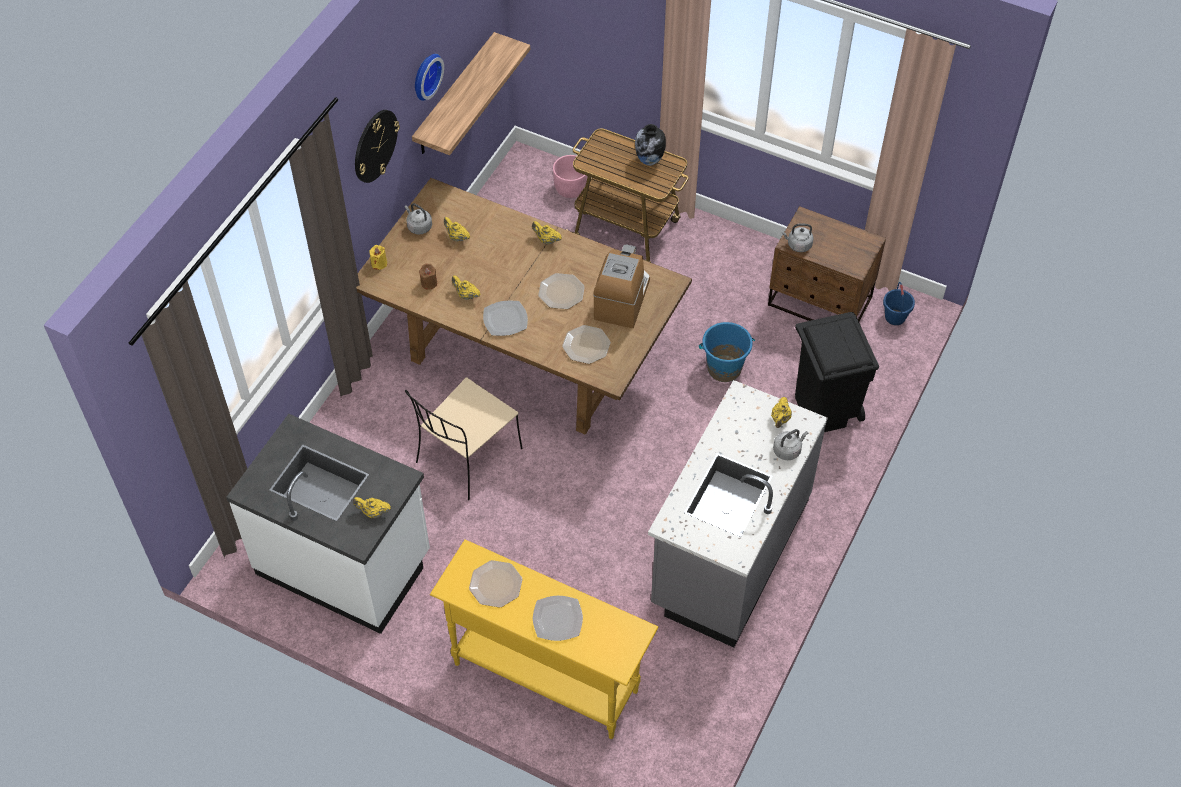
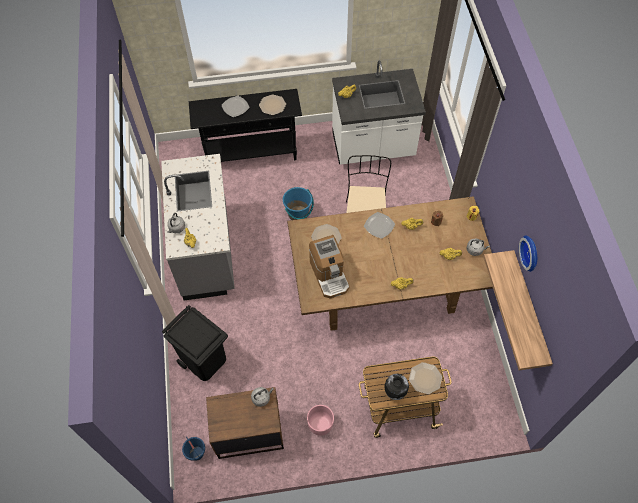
camera: 145 degrees right, 5 degrees up
(375, 145) = (508, 197): wall clock -> none
(545, 676) = (251, 154): yellow console table -> black console table
(561, 292) = (364, 259): plate -> plate (425, 378)
(571, 189) = (457, 417): pink planter -> pink planter (320, 424)
(724, 368) = (275, 349): blue bucket -> blue bucket (298, 214)

